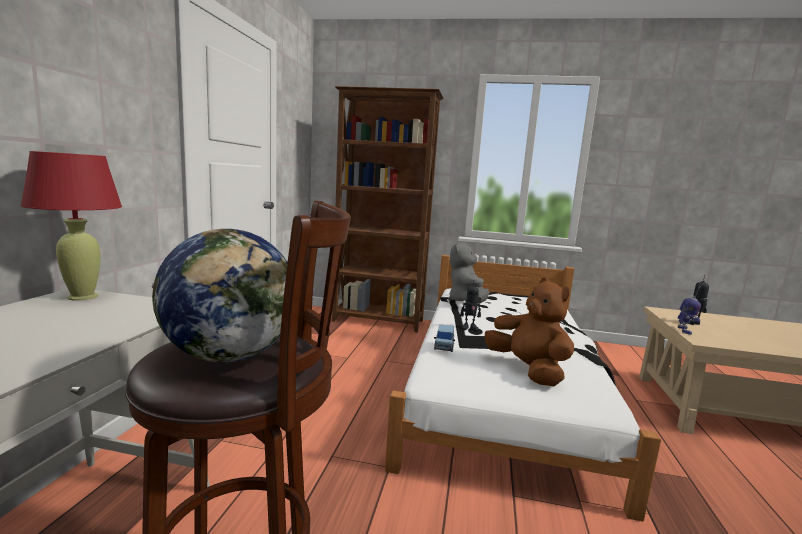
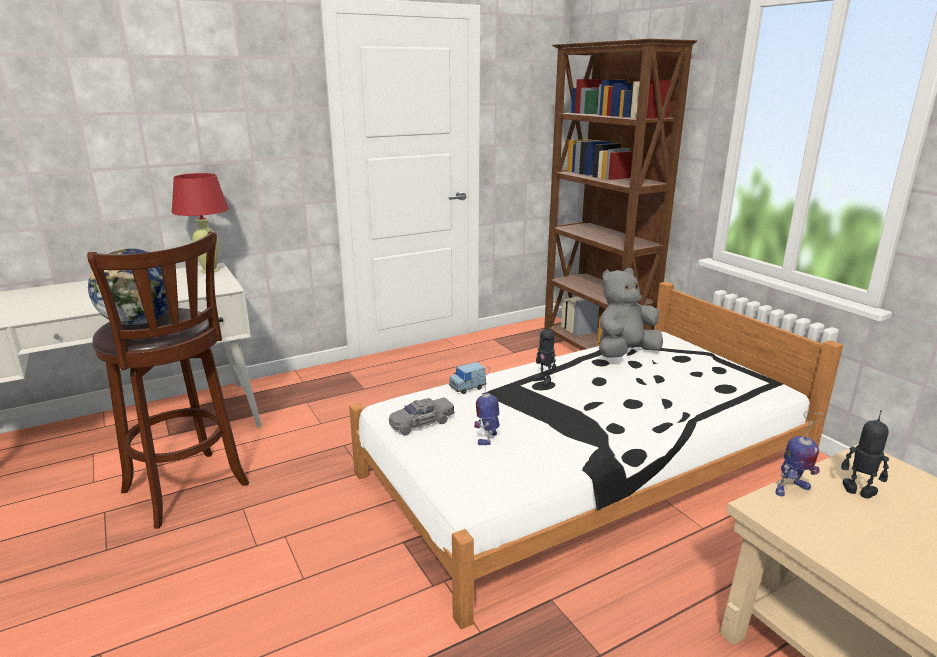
camera: 50 degrees right, 10 degrees up
(478, 380) = (421, 423): none -> grey toy car
(527, 370) = (487, 437): brown plush toy -> toy robot

